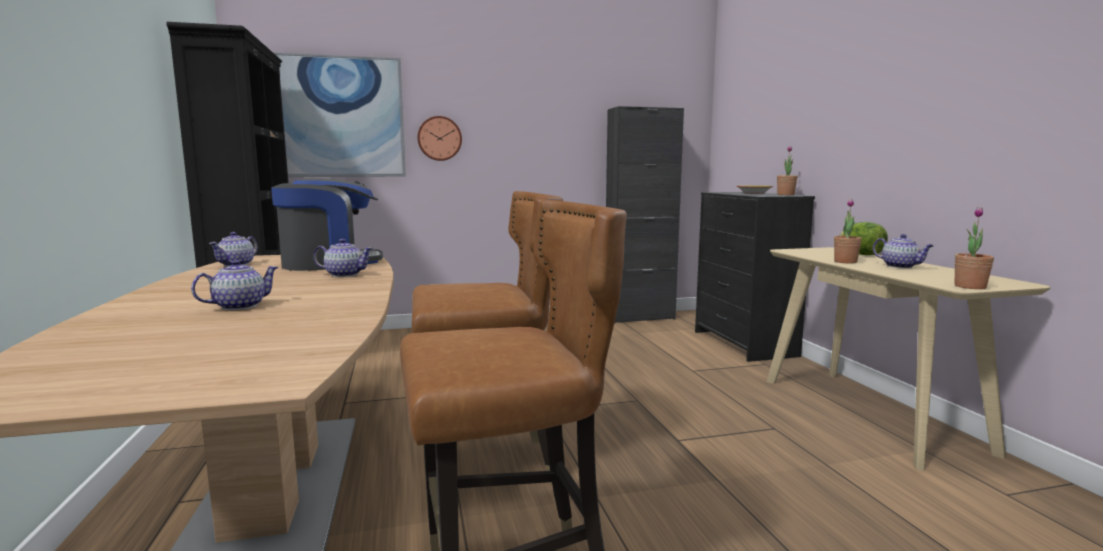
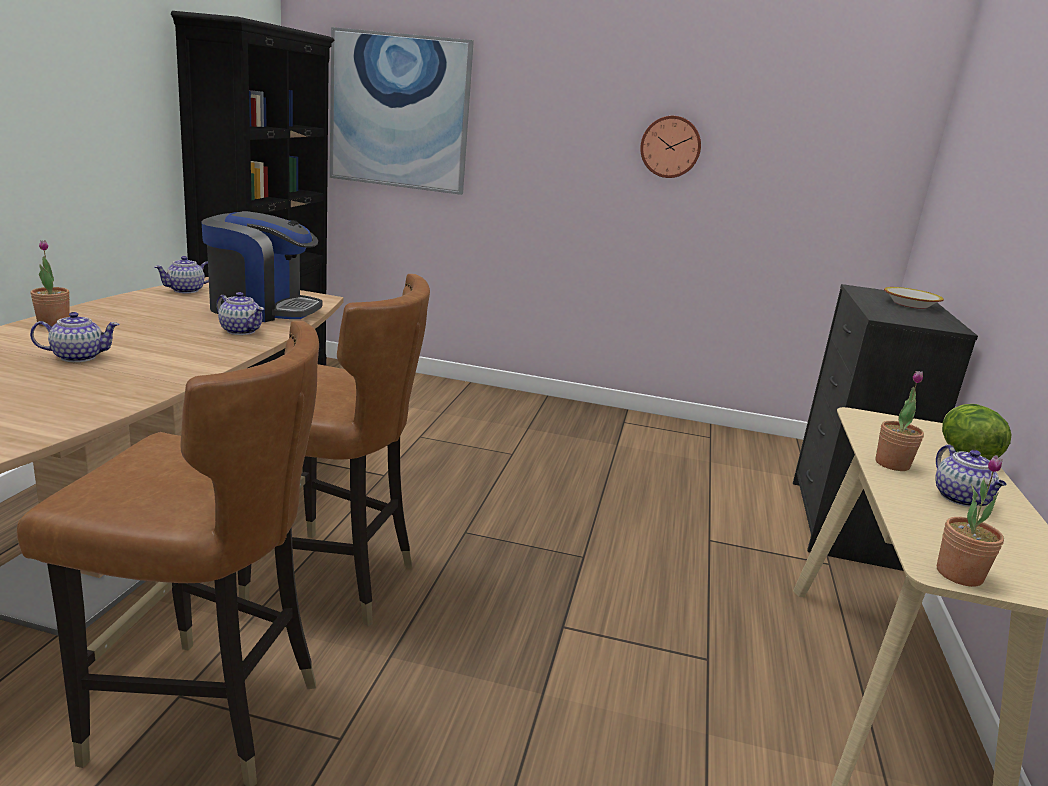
camera: 25 degrees right, 10 degrees up
(439, 138) = (509, 150): wall clock -> wall clock (670, 146)
(639, 317) = (742, 438): black cabinet -> none
(785, 195) = (937, 322): potted plant -> potted plant (53, 323)

